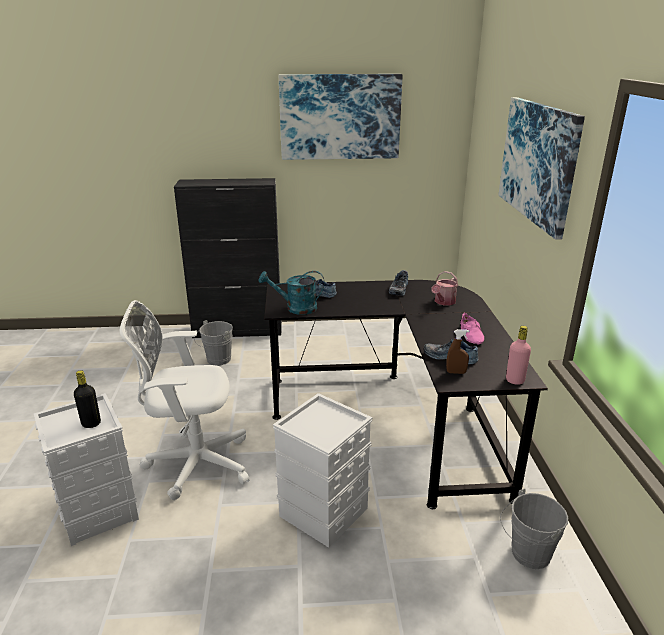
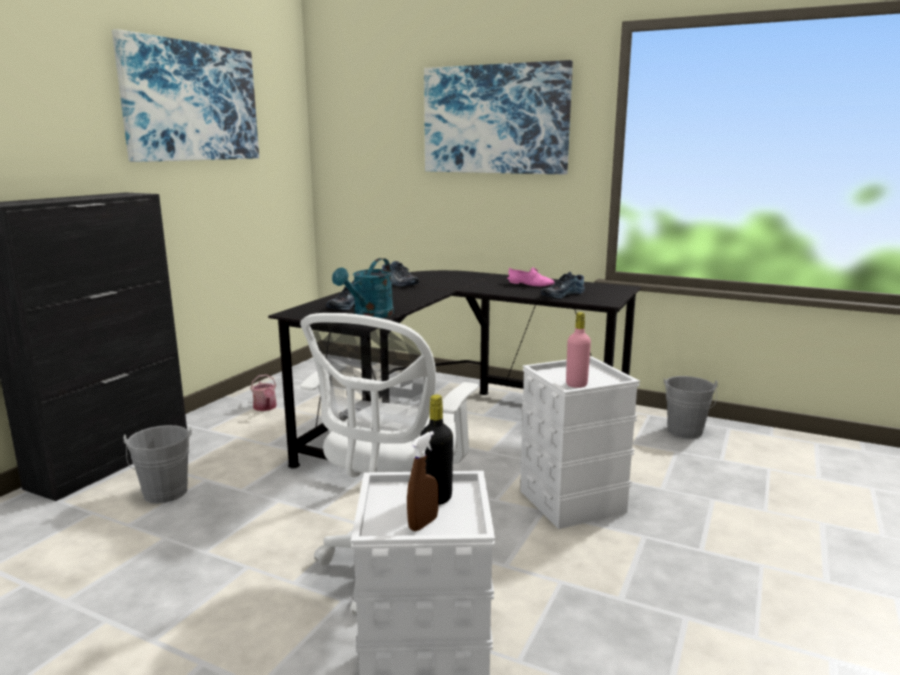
camera: 60 degrees left, 10 degrees down
(443, 302) = (453, 278): watering can -> watering can (265, 408)
(456, 372) = (591, 298): brown spray bottle -> brown spray bottle (423, 523)
(515, 380) = (622, 289): pink bottle -> pink bottle (576, 384)

